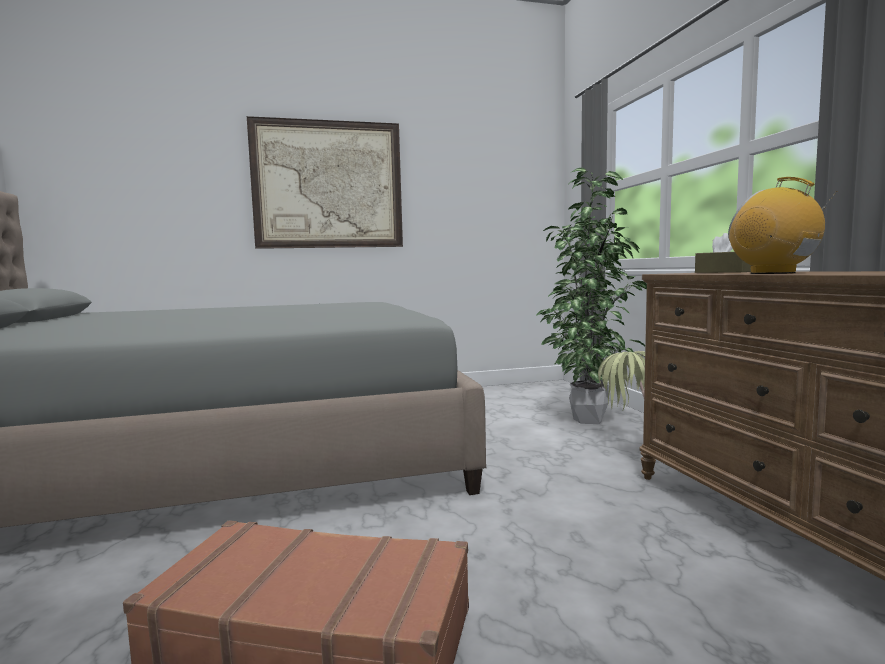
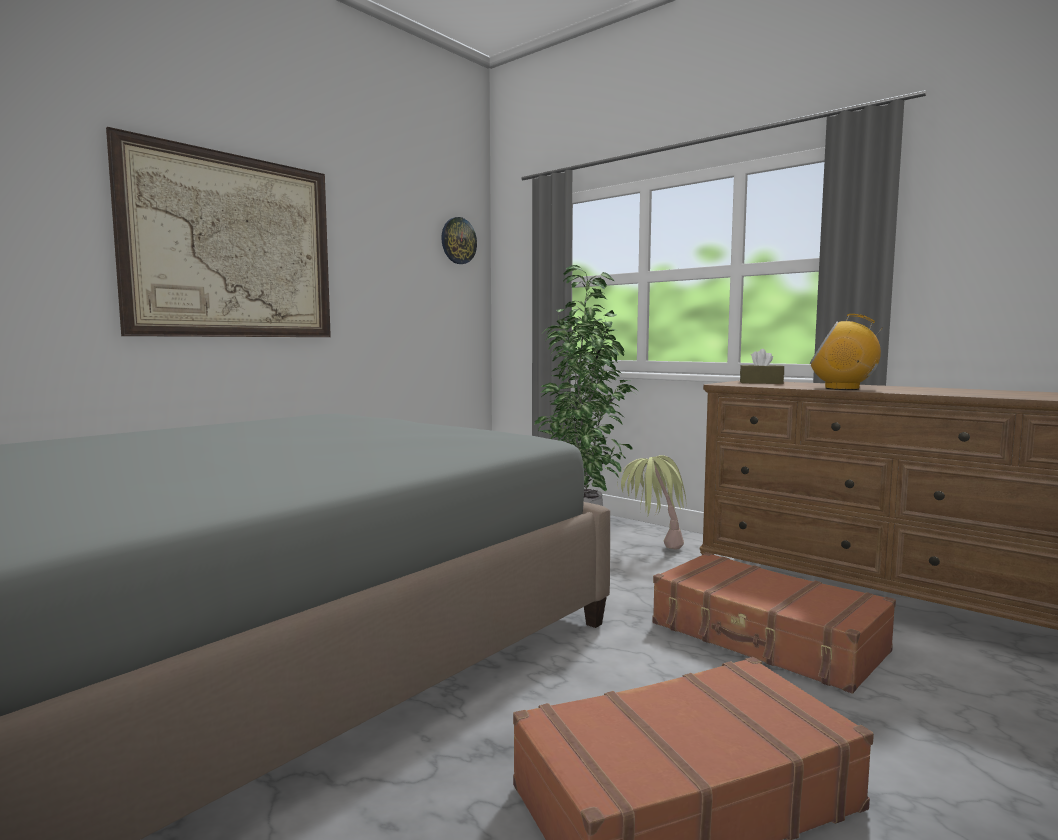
camera: 35 degrees left, 0 degrees up
(527, 162) = (458, 241): none -> wall clock
(612, 547) = (766, 638): none -> brown suitcase

